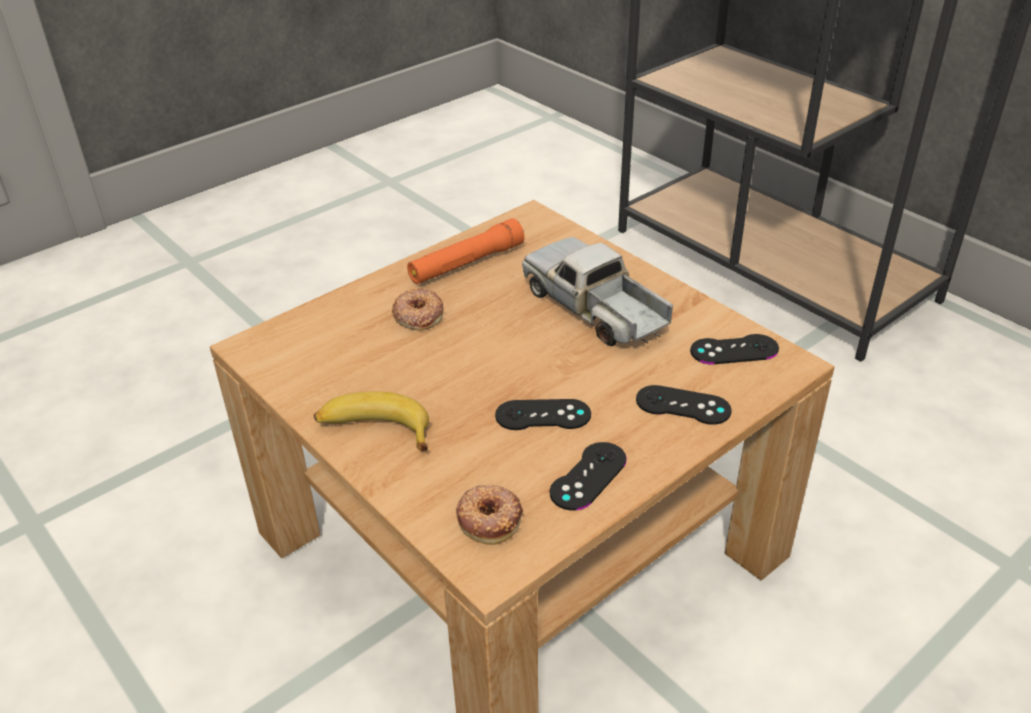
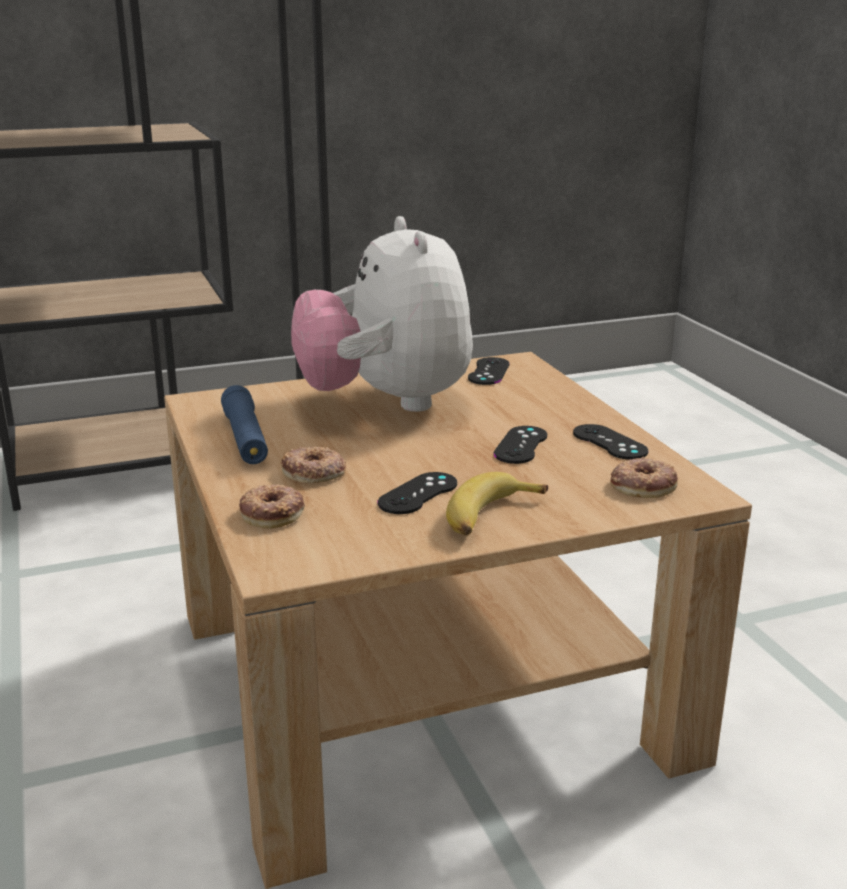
camera: 70 degrees left, 15 degrees down
(337, 318) = (272, 513): none -> donut
(466, 263) = (245, 439): orange flashlight -> blue flashlight
(596, 309) = (386, 402): toy truck -> plush toy
(683, 405) = (544, 398): black game controller -> black game controller (418, 494)

